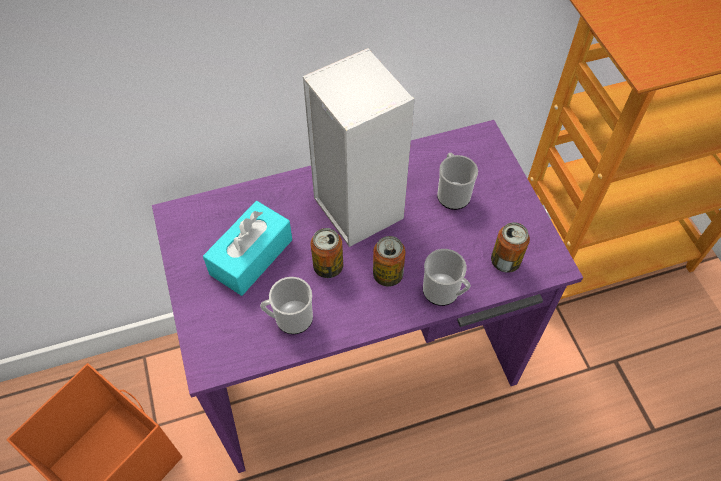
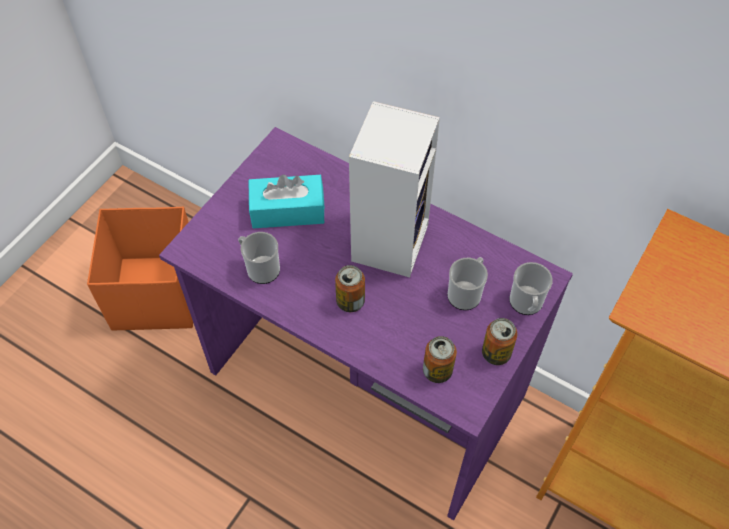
camera: 50 degrees right, 0 degrees up
(328, 267) = (322, 260): can -> can (496, 353)
(444, 292) = (369, 348): mug -> mug (526, 304)

